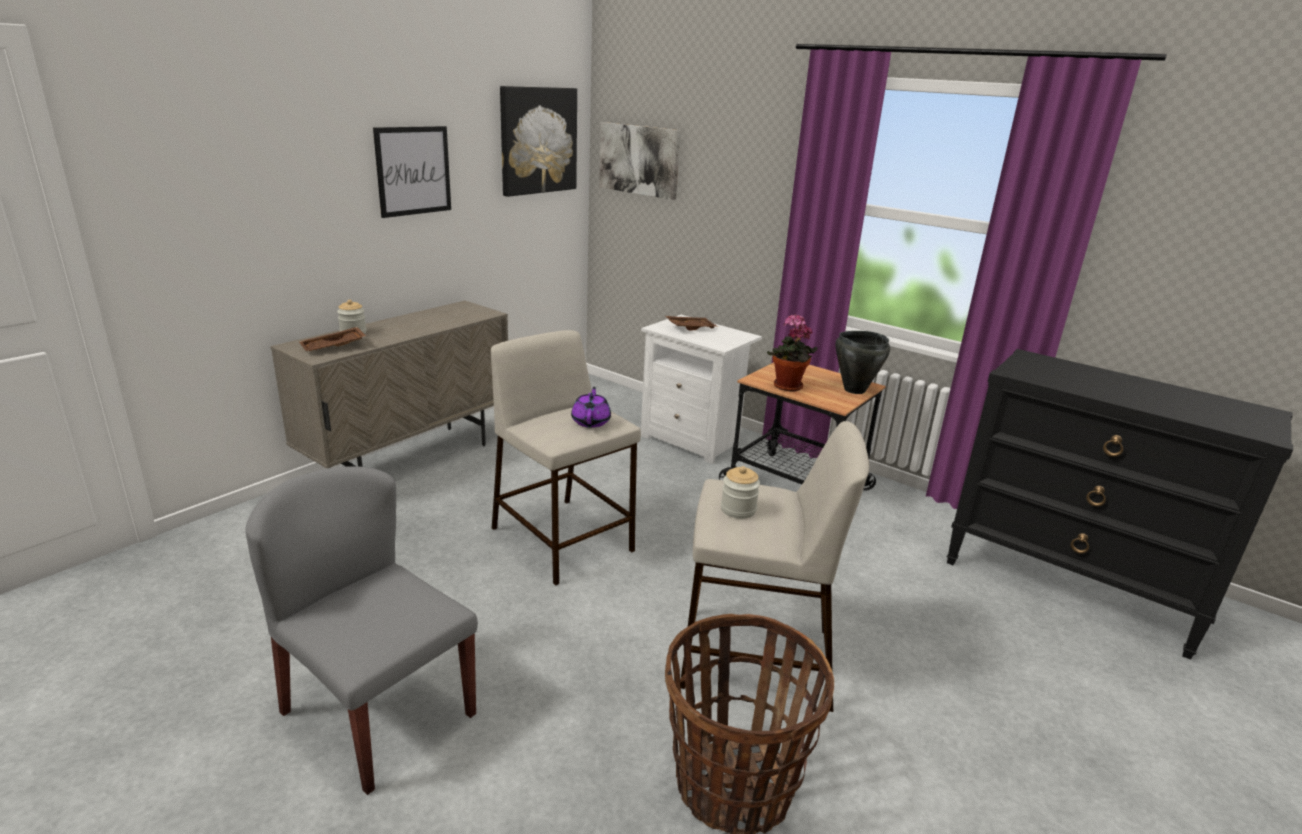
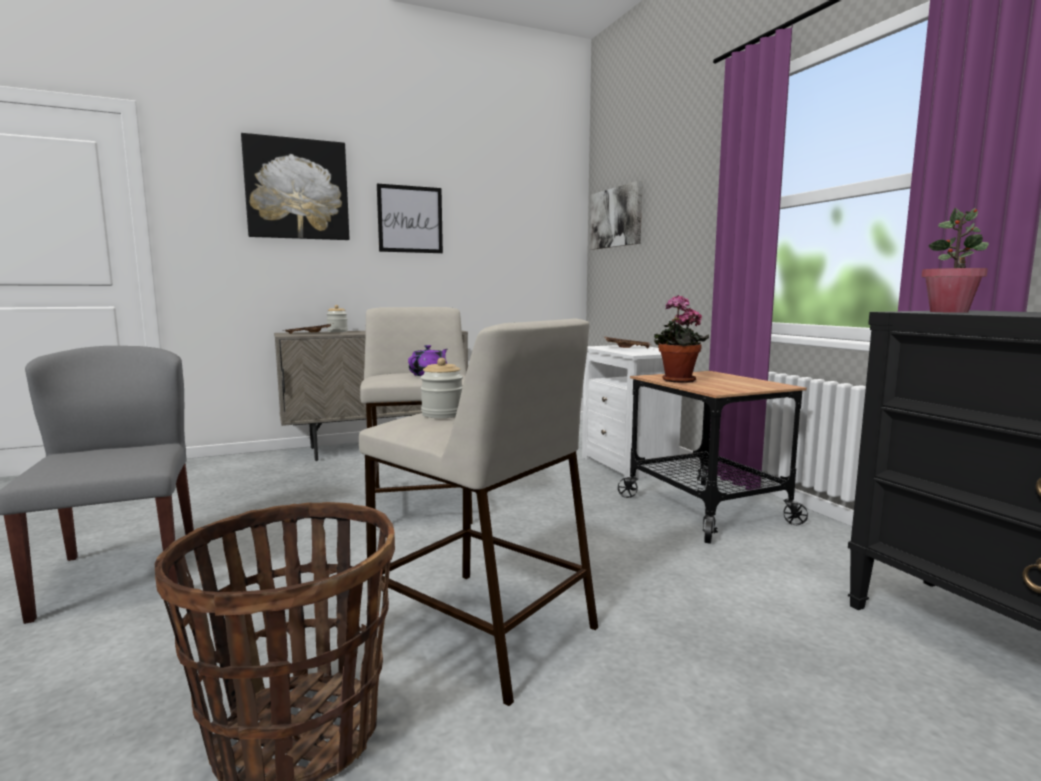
camera: 30 degrees right, 15 degrees down
(538, 140) = (531, 208): picture -> picture (297, 189)
(854, 390) = (757, 386): black cooking pot -> none
(1034, 373) = (949, 312): none -> potted plant

